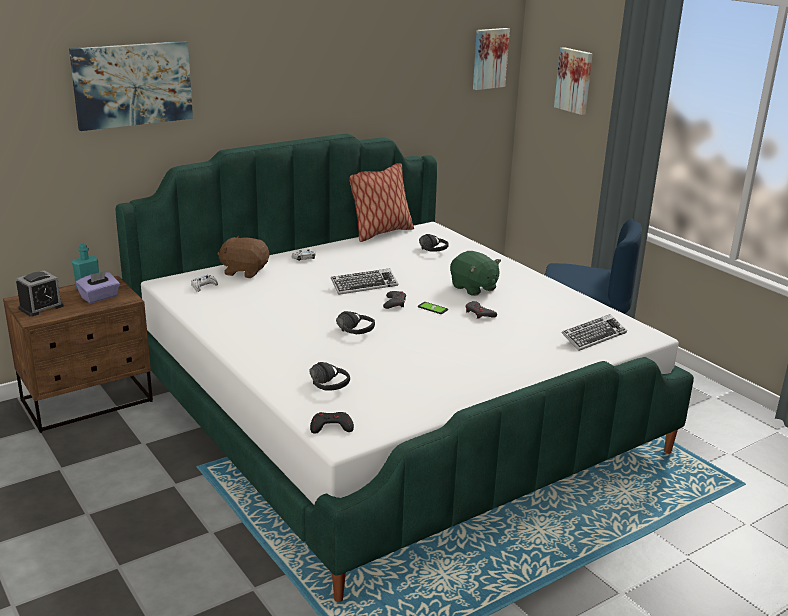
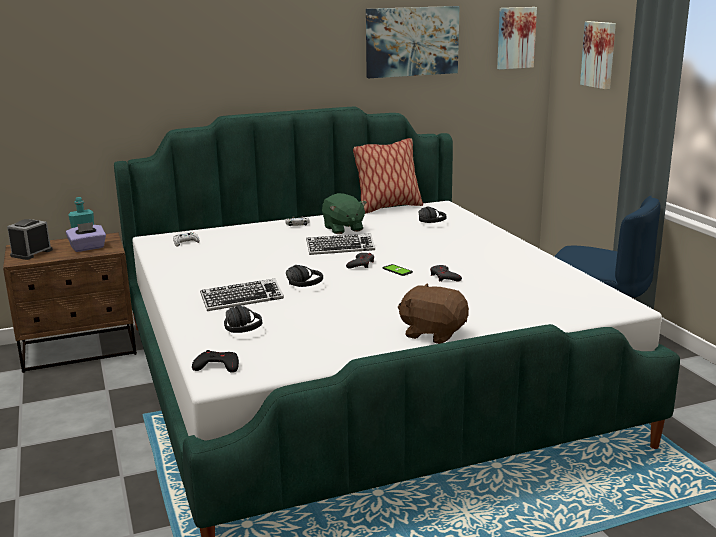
camera: 15 degrees right, 5 degrees down
(41, 307) = (31, 253): alarm clock -> alarm clock turned 150 degrees clockwise
(132, 84) = (132, 48): picture -> picture (411, 41)
(244, 271) = (233, 233): brown plush toy -> brown plush toy (433, 333)
(473, 288) = (453, 255): green plush toy -> green plush toy (343, 229)
(593, 336) = (560, 304): keyboard -> keyboard (242, 300)

